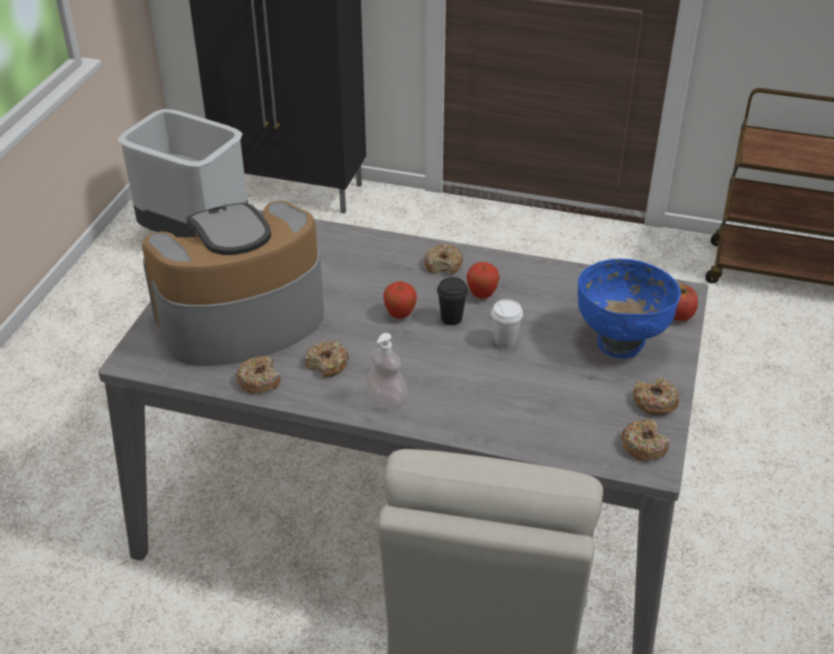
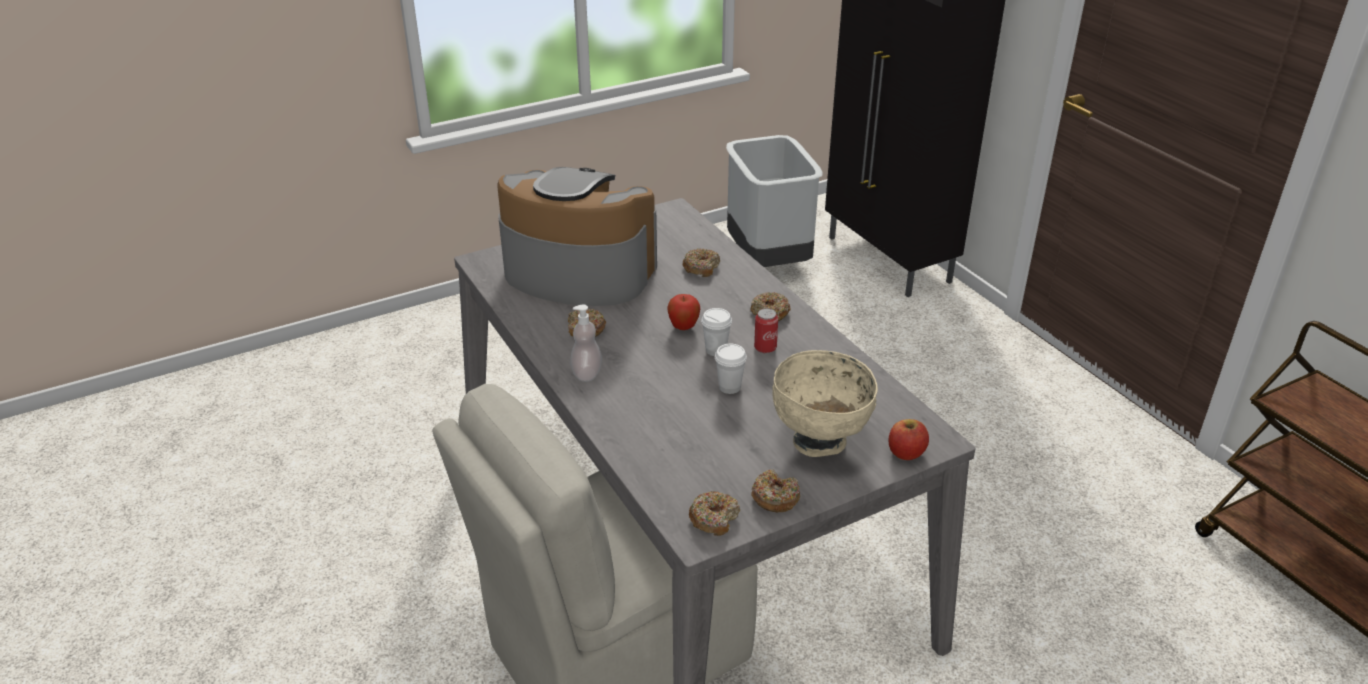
camera: 45 degrees right, 5 degrees down
(259, 380) = (530, 314): donut -> donut (701, 268)
(451, 318) = (716, 350): black cup -> white cup
(482, 295) = (765, 348): apple -> can
(620, 342) = (820, 441): blue bowl -> beige bowl

